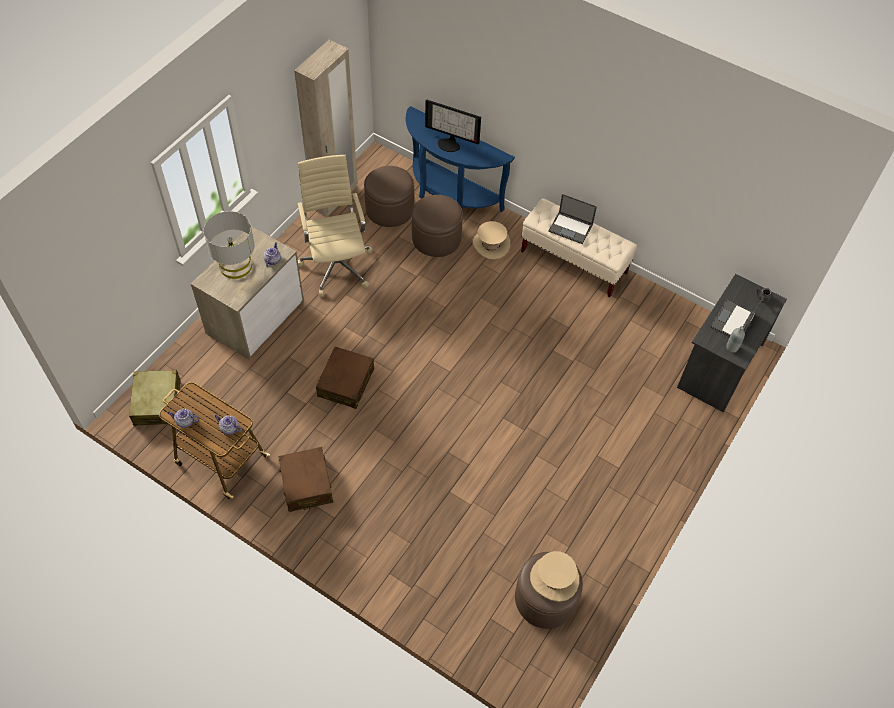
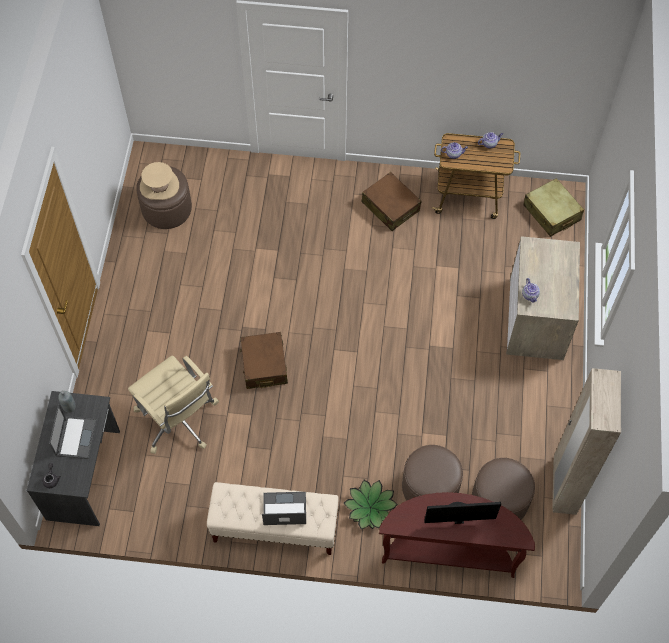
camera: 155 degrees right, 5 degrees up
(235, 266) = (557, 275): grey table lamp -> none
(337, 264) = (505, 408): beige office chair -> beige office chair (179, 421)
(346, 383) = (416, 298): brown suitcase -> brown suitcase (264, 365)
(449, 195) = (449, 551): blue console table -> brown console table
(491, 244) = (370, 507): beige hat -> potted plant

